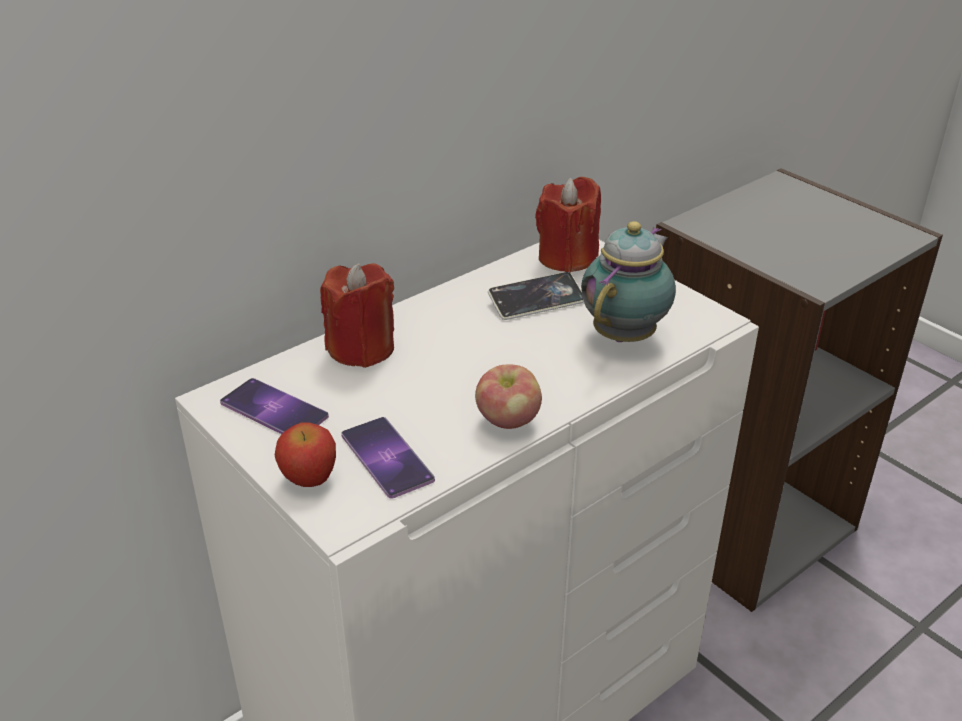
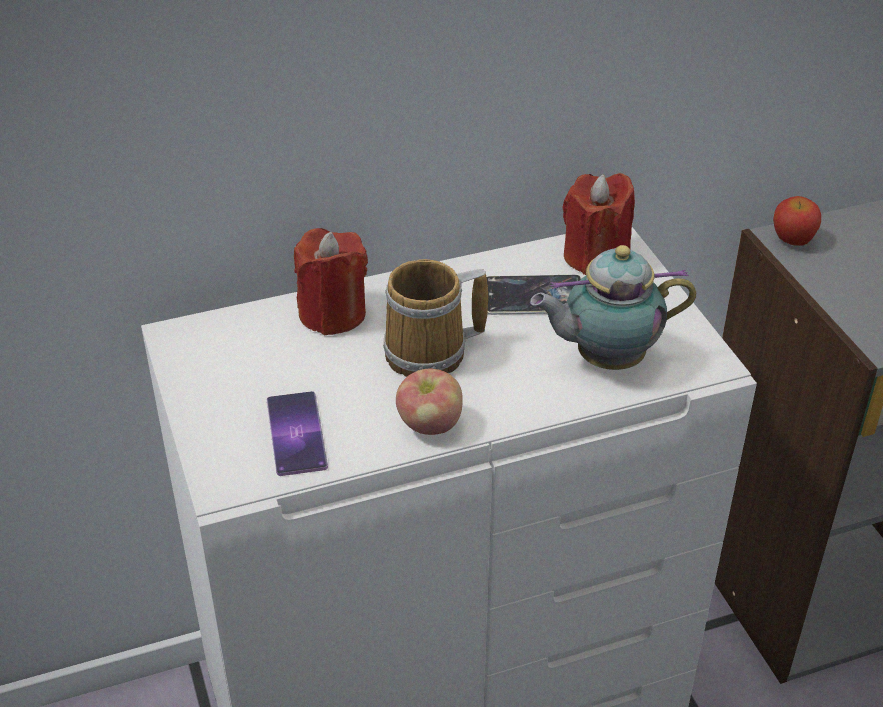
camera: 20 degrees right, 5 degrees up
(274, 409) = (220, 359): phone -> none
(309, 477) = (217, 435): apple -> apple (792, 239)
(473, 361) = (431, 353): none -> mug
(626, 334) = (605, 359): teapot -> teapot turned 150 degrees counterclockwise

